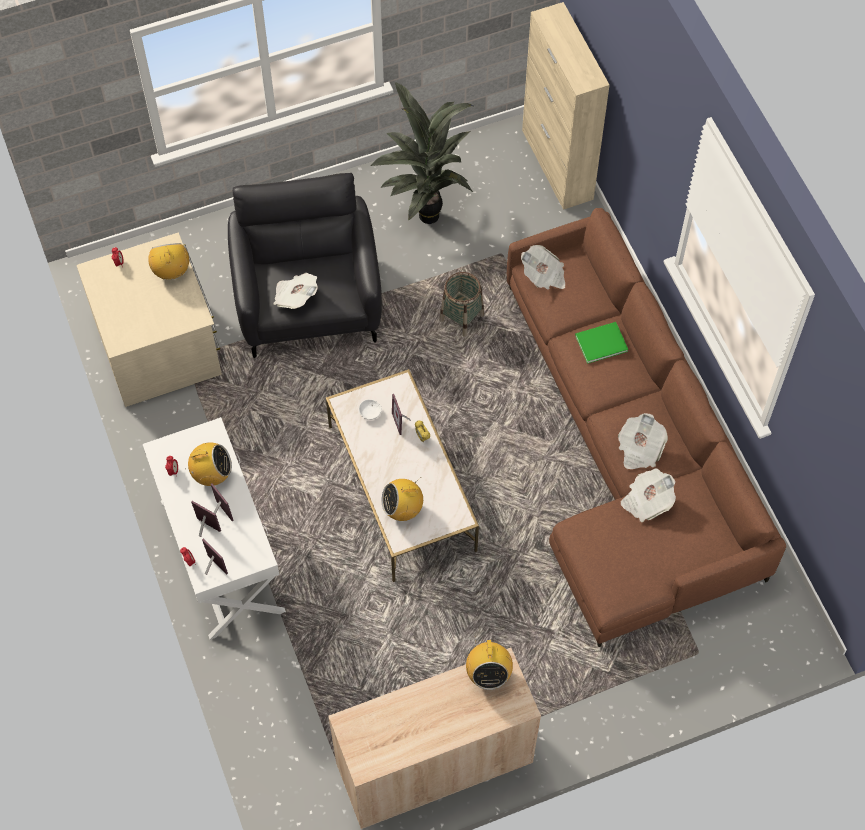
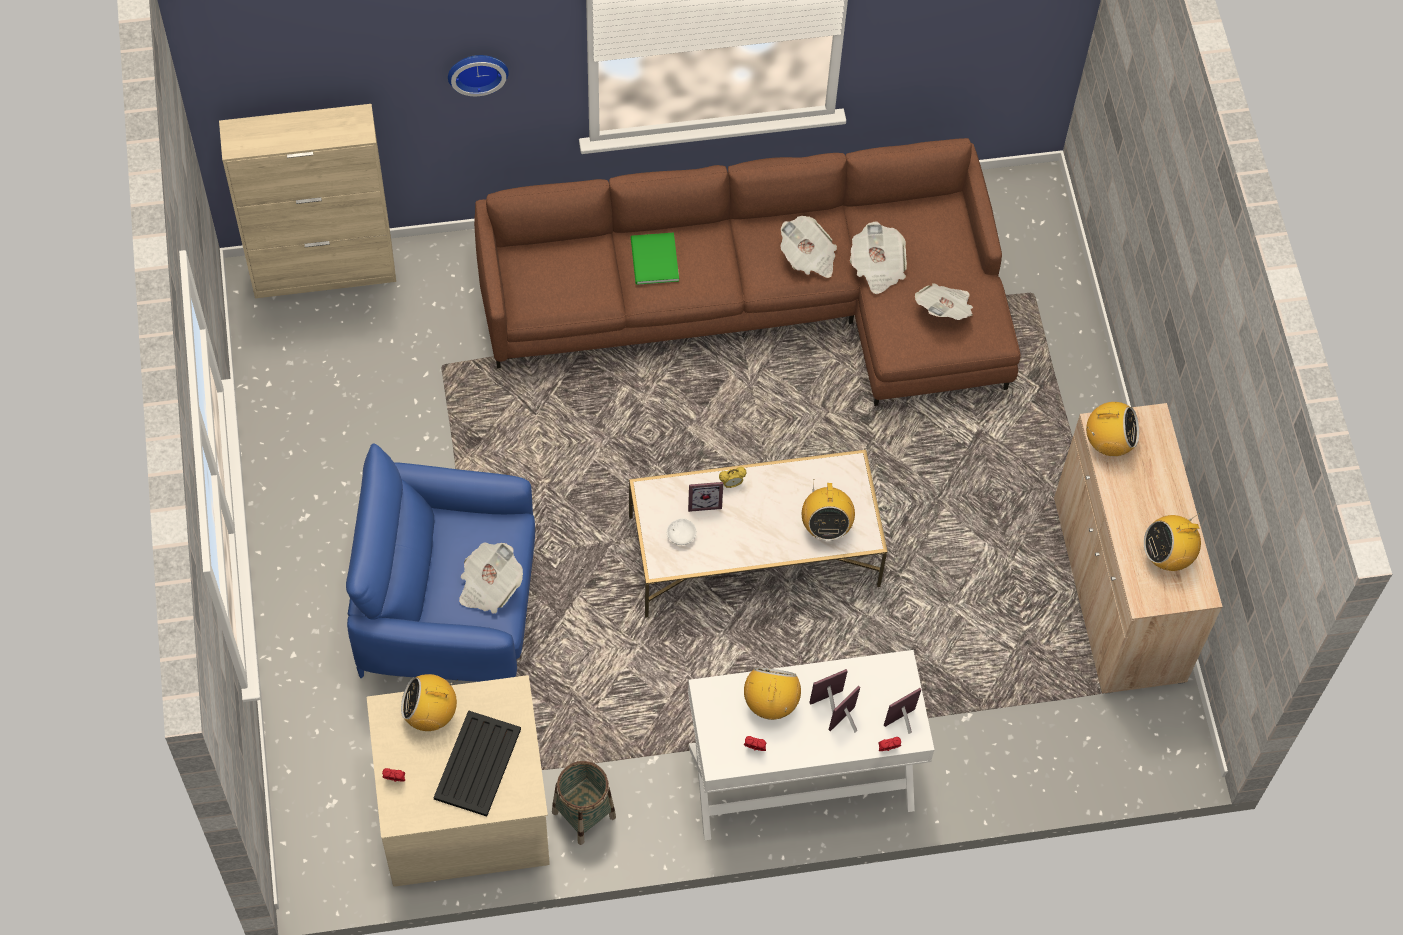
camera: 80 degrees left, 0 degrees up
(139, 307) = (477, 764): none -> black tray
(308, 302) = (448, 606): black armchair -> blue armchair
(392, 735) = (1167, 556): none -> radio
(425, 212) = (349, 438): potted plant -> none
(461, 317) = (525, 432): basket -> basket (583, 814)
(543, 276) = (540, 297): newspaper -> newspaper (944, 310)
(652, 133) = (477, 70): none -> wall clock

